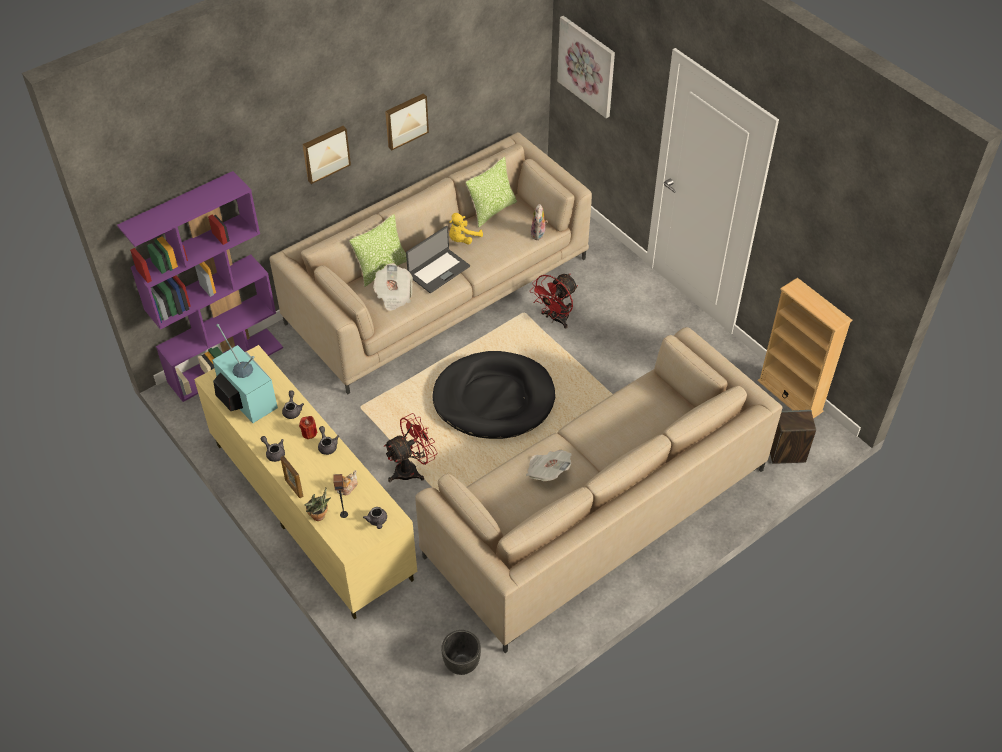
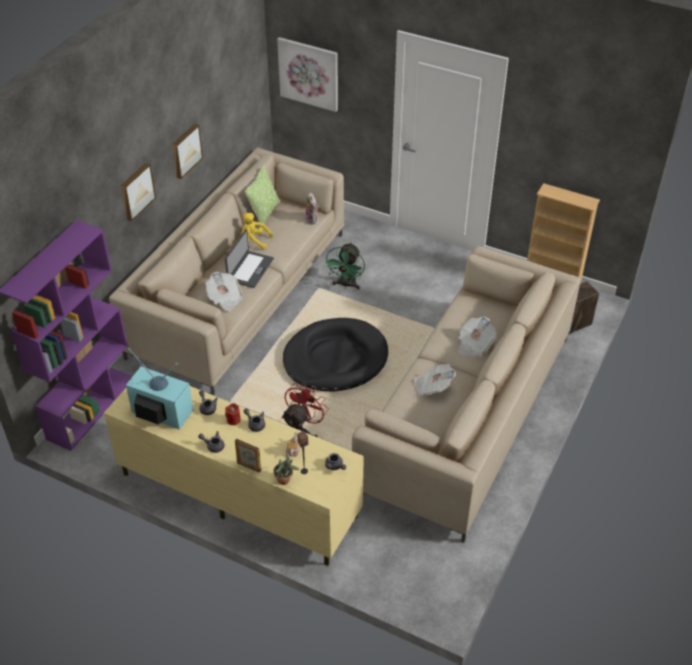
camera: 25 degrees left, 5 degrees down
(381, 269) = (201, 282): pillow -> none
(461, 664) = (435, 564): black planter -> none
(462, 239) = (254, 241): yellow plush toy -> yellow plush toy turned 90 degrees clockwise
(555, 319) = (346, 285): red fan -> green fan
(624, 440) = (474, 344): none -> newspaper

